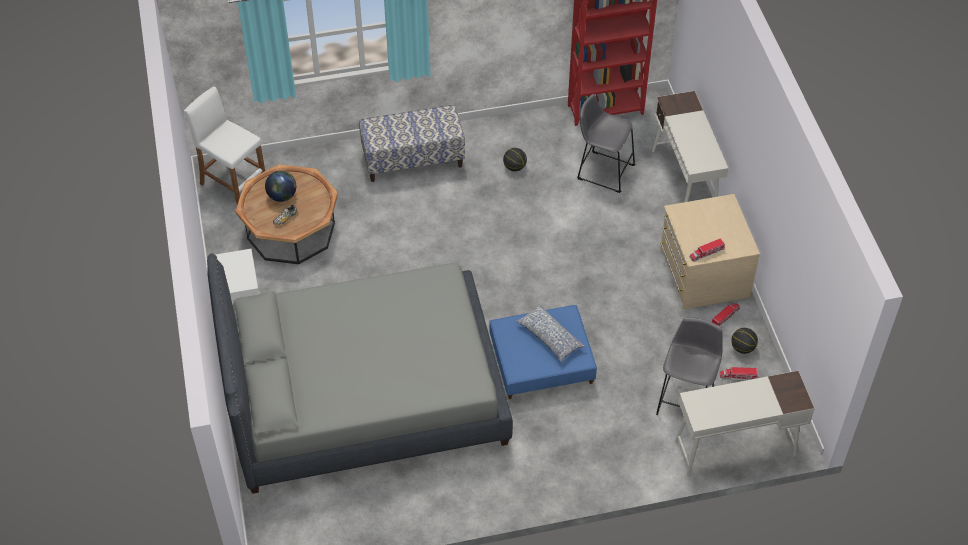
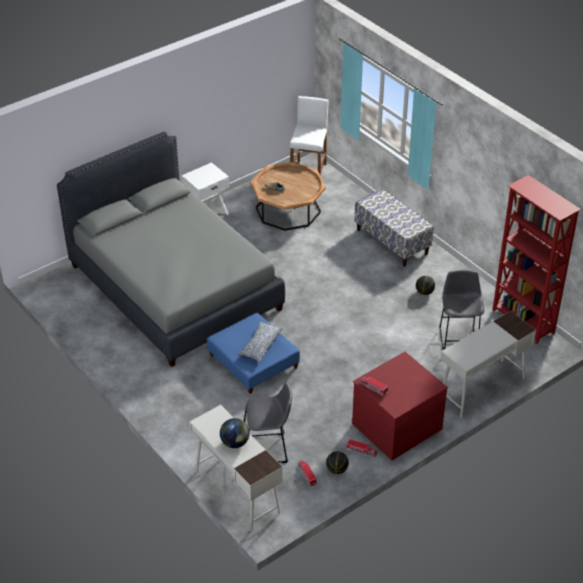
camera: 65 degrees right, 10 degrees down
(282, 196) = (292, 181): globe -> globe (235, 443)
(702, 273) = (396, 425): beige dresser -> red dresser

